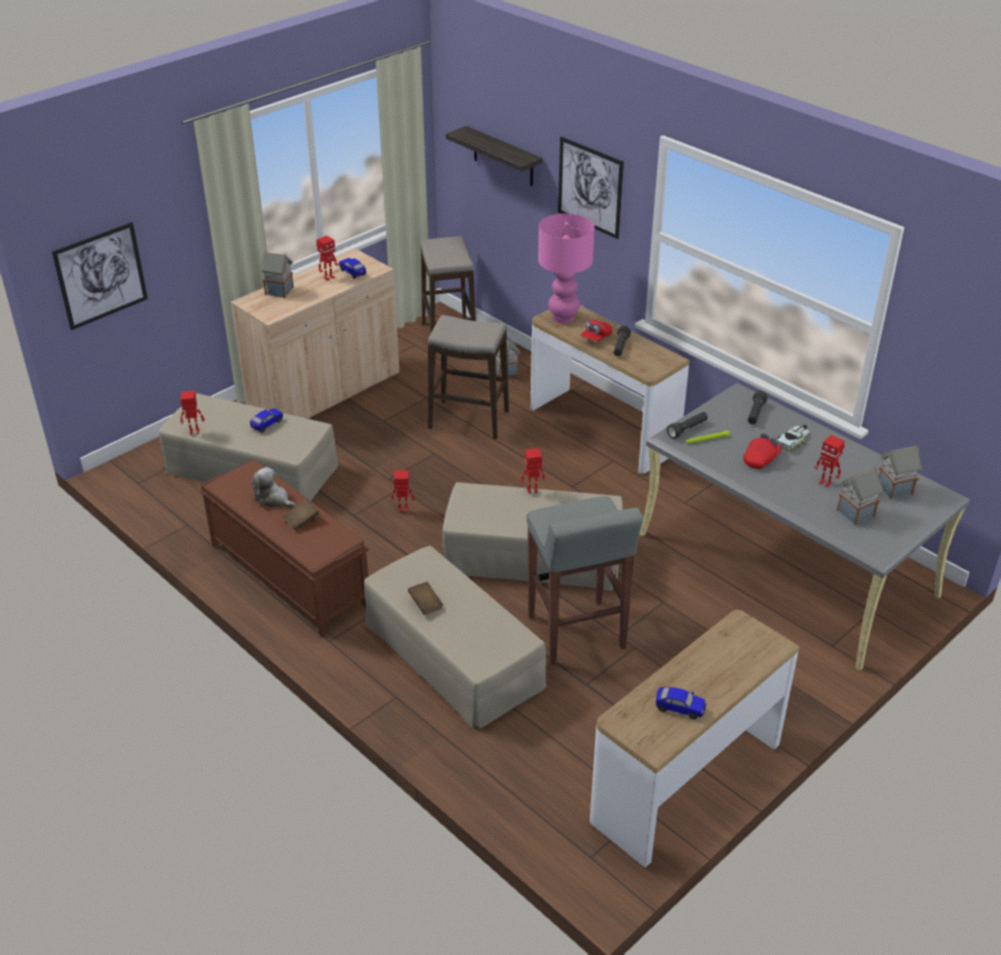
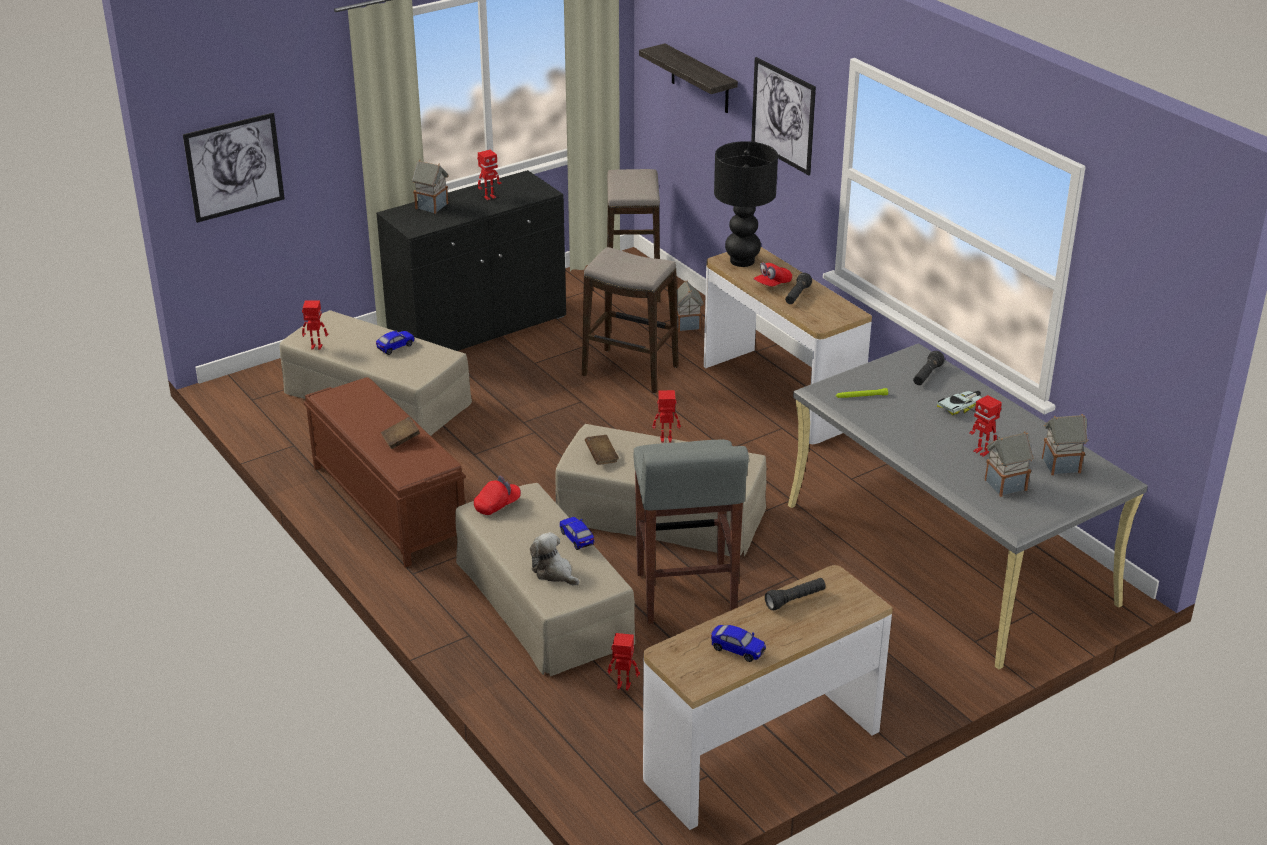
camera: 10 degrees right, 5 degrees down
(273, 499) = (377, 417): plush toy -> plush toy (554, 572)
(324, 391) = (478, 328): beige cabinet -> black cabinet
(352, 272) = (517, 194): toy car -> toy car (576, 538)
(403, 510) = (530, 454): toy robot -> toy robot (623, 686)
(425, 604) = (514, 538): brown book -> brown book (601, 457)
(563, 318) = (741, 261): pink table lamp -> black table lamp
(687, 429) = (842, 384): black flashlight -> black flashlight (795, 600)
(761, 459) = (916, 421): red cap -> red cap (497, 505)

